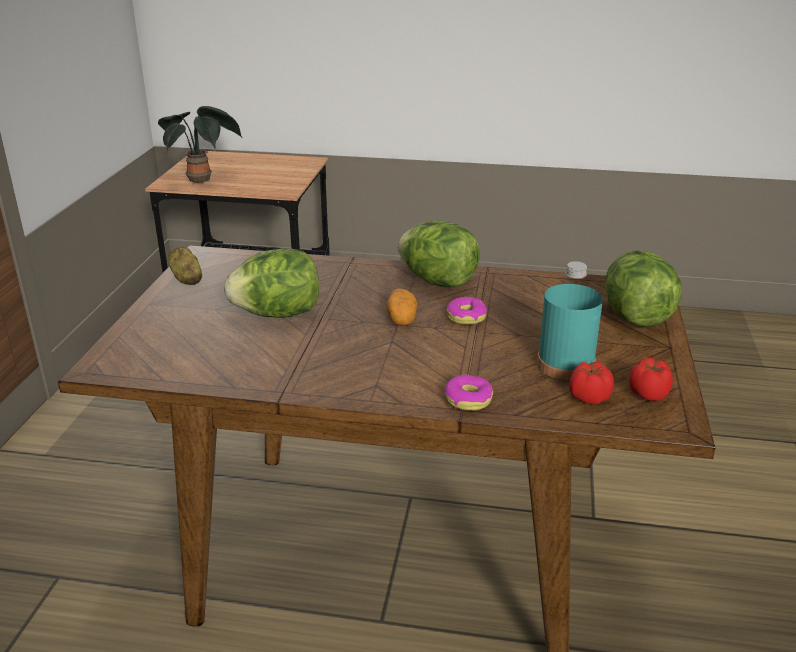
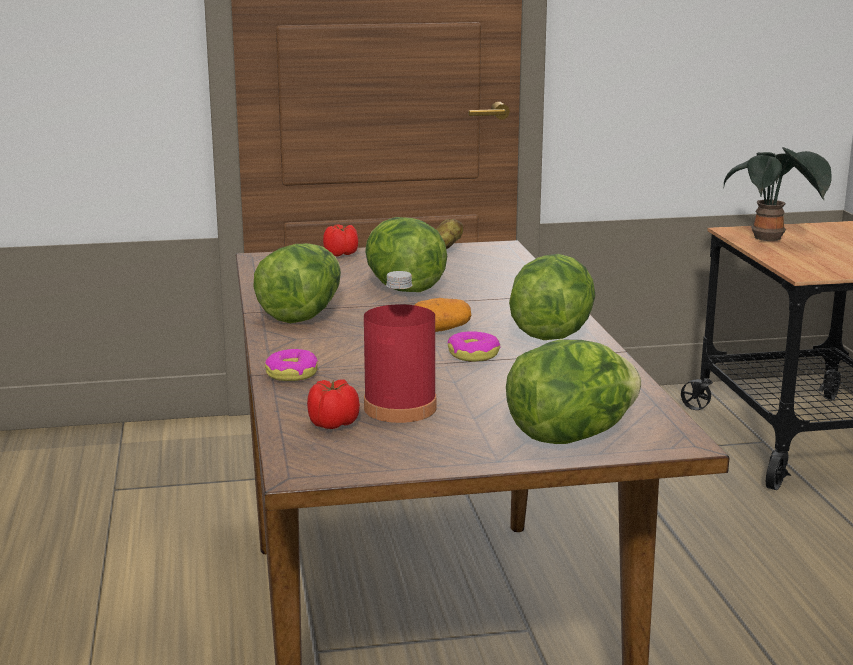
camera: 70 degrees right, 10 degrees down
(309, 371) = (303, 313): none -> lettuce
(565, 364) = (400, 408): turquoise bottle -> red bottle
(649, 394) = (363, 453): tomato -> tomato (342, 254)

